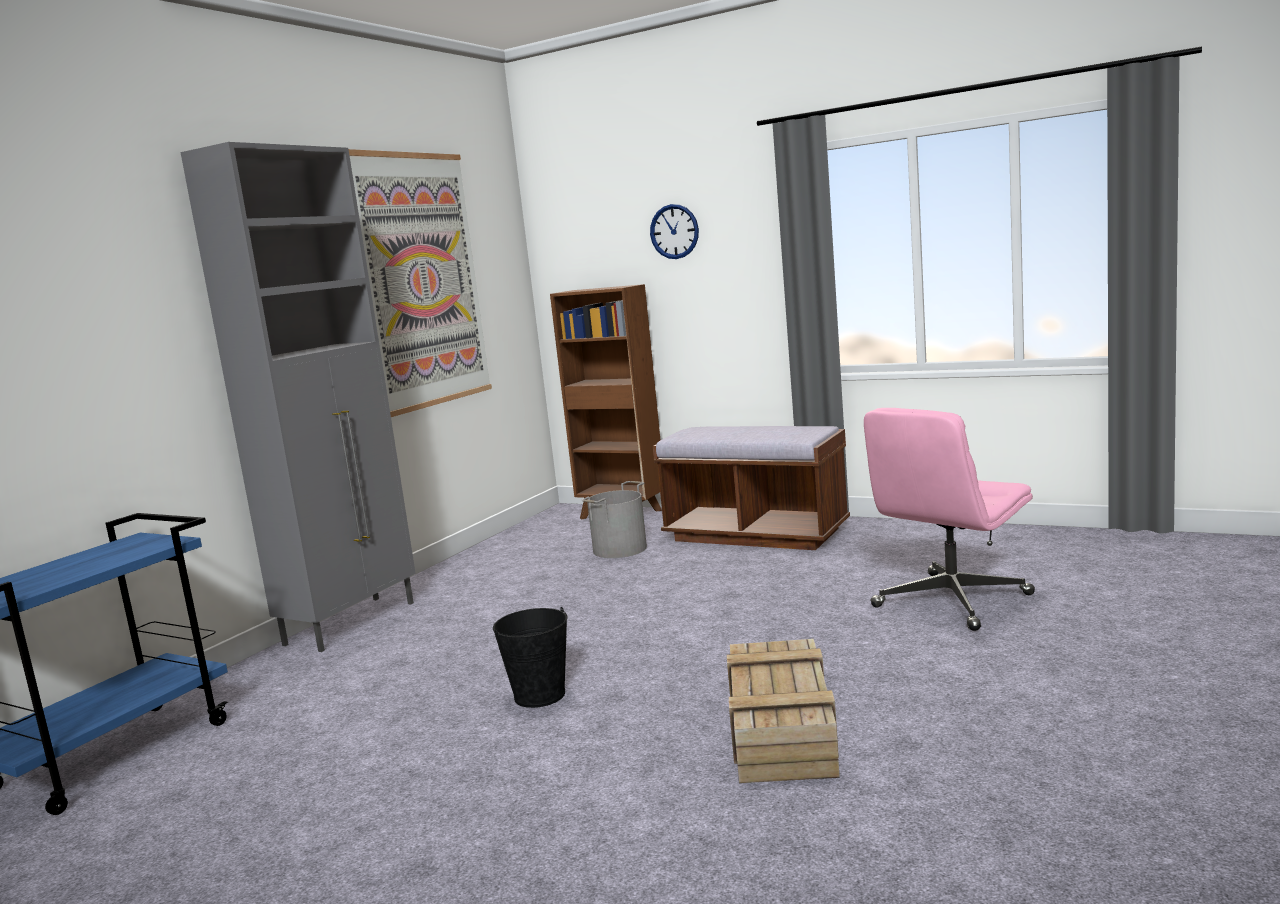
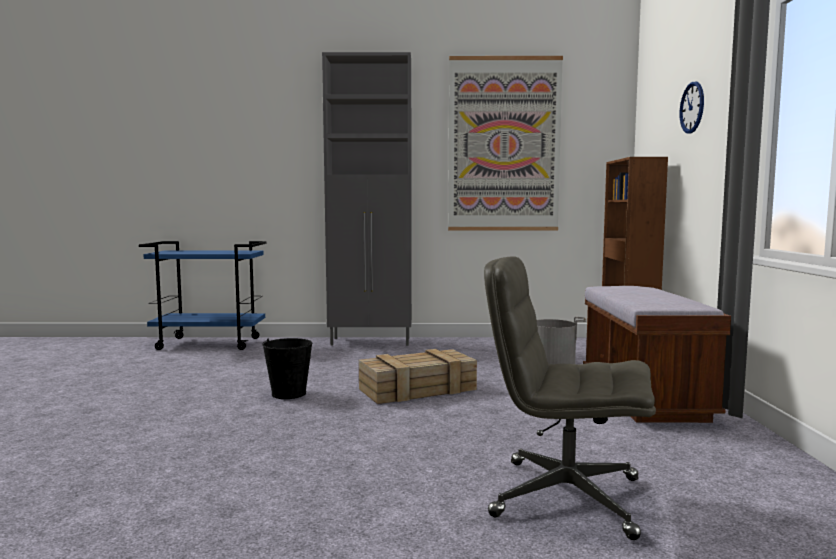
camera: 60 degrees right, 5 degrees down
(782, 731) = (247, 464): crate -> crate (416, 390)
(951, 601) = (564, 497): pink office chair -> grey office chair

